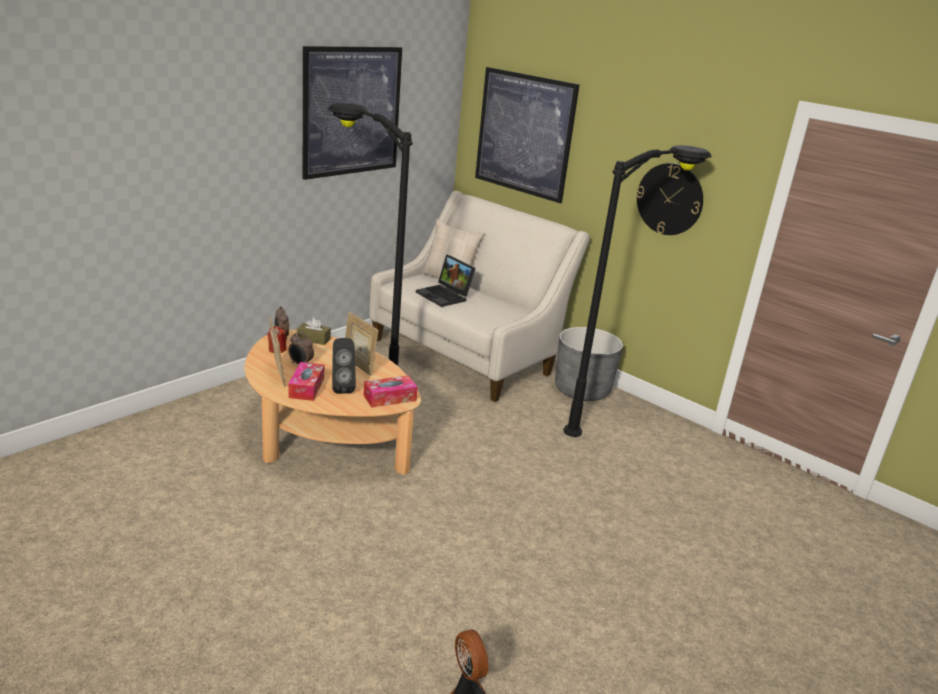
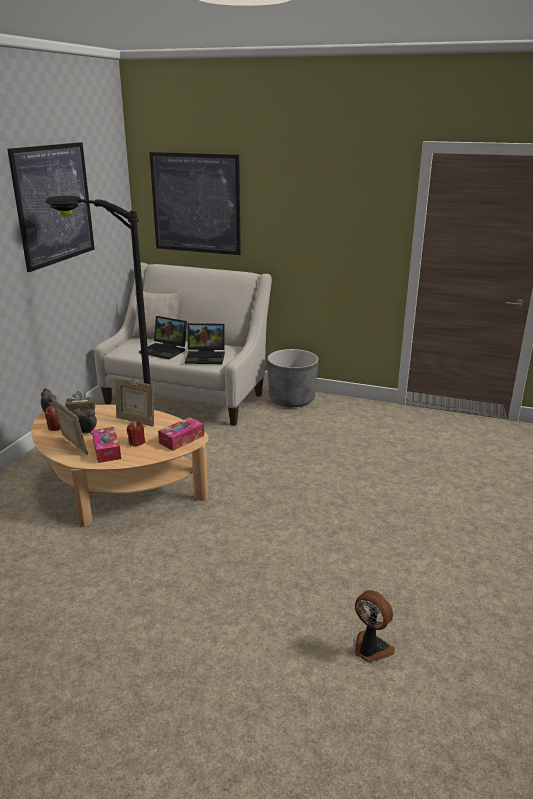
camera: 20 degrees left, 0 degrees up
(342, 388) = (136, 442): black speaker -> red candle
(484, 314) = (206, 357): none -> laptop
(616, 420) = (330, 415): black floor lamp -> none
(669, 199) = (333, 234): wall clock -> none

